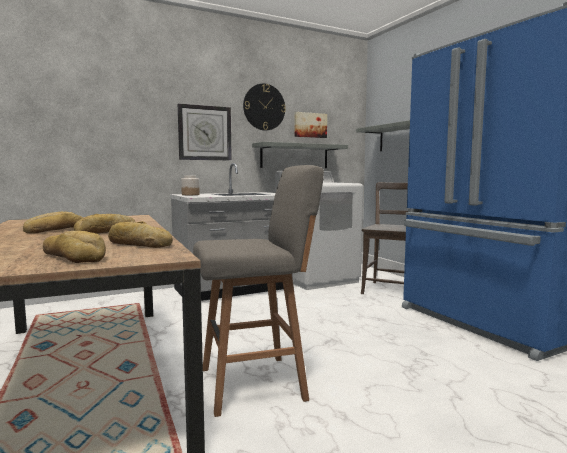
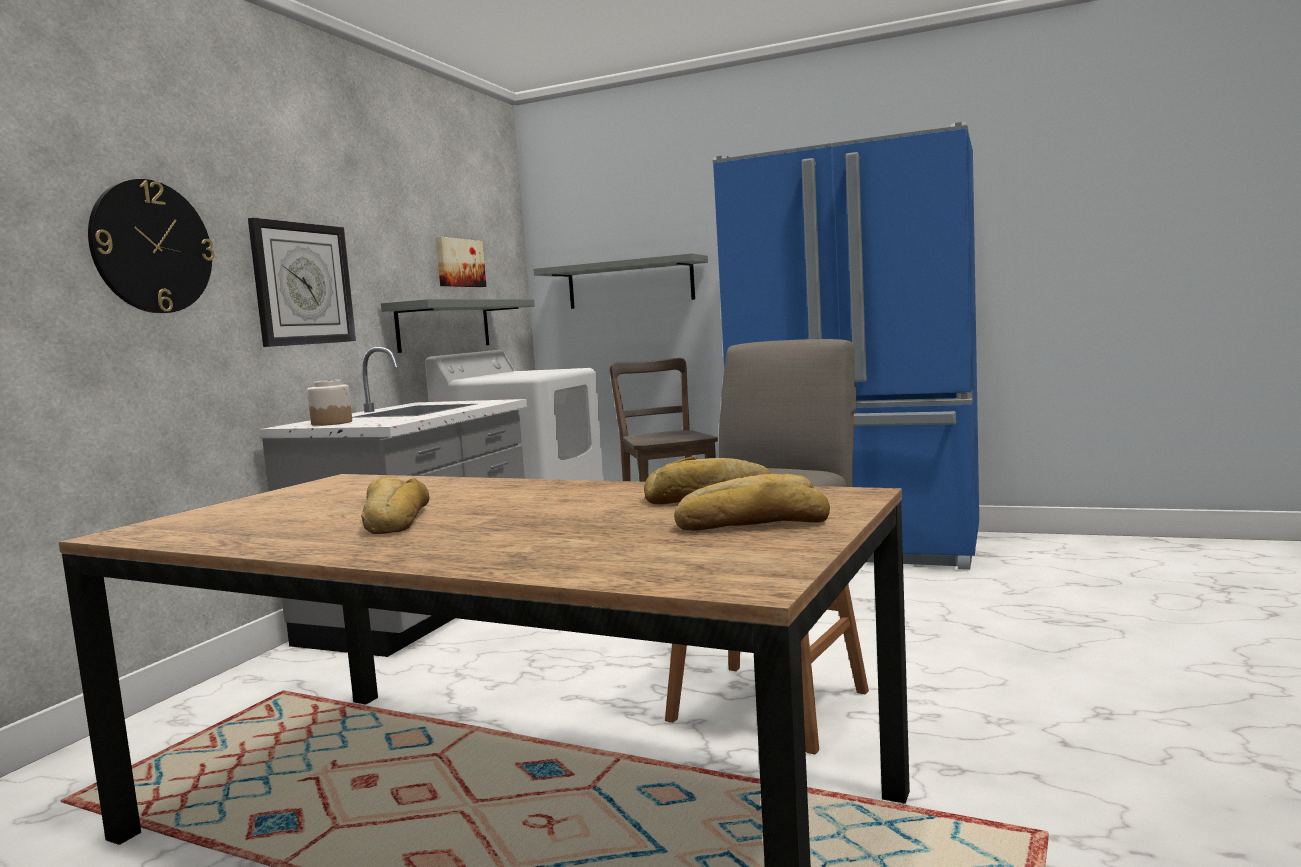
camera: 40 degrees left, 0 degrees up
(107, 232) = (516, 500): bread -> none
(264, 107) = (391, 227): wall clock -> wall clock (152, 247)

